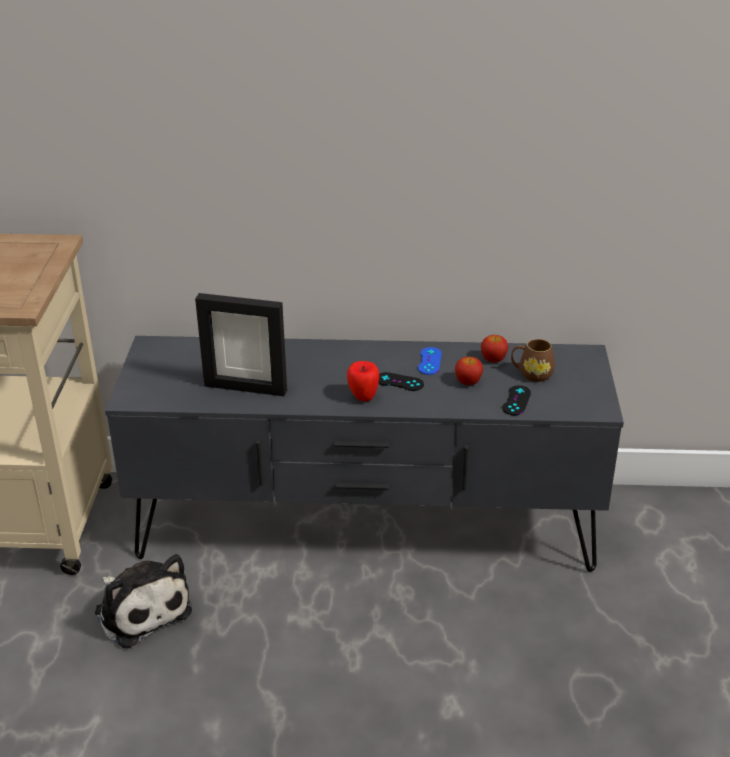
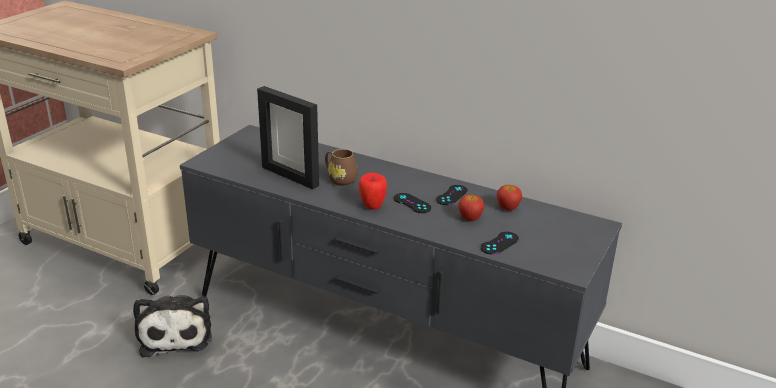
camera: 25 degrees right, 5 degrees down
(429, 361) = (451, 195): blue game controller -> black game controller
(531, 374) = (532, 227): brown mug -> brown mug (339, 179)

